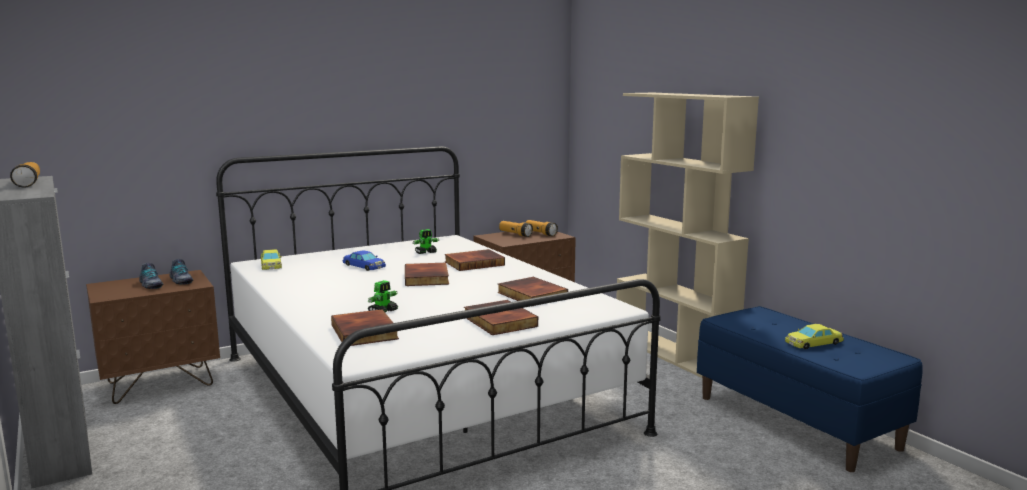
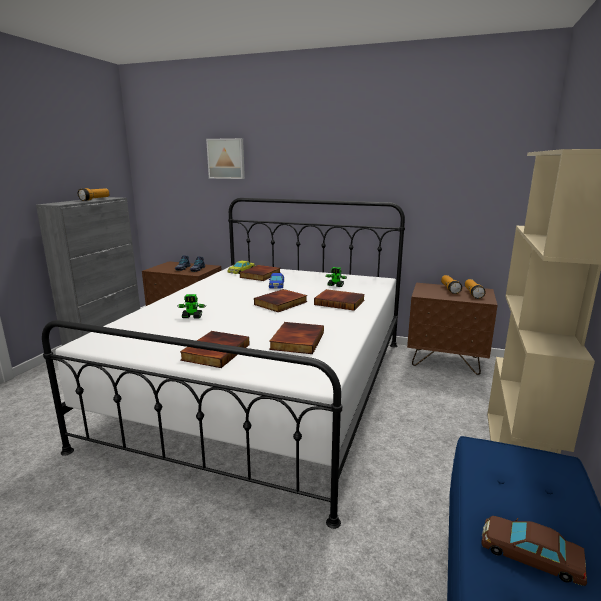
camera: 50 degrees right, 5 degrees up
(204, 100) = (226, 158): none -> picture
(366, 332) = (145, 326): book -> book (261, 275)
(813, 343) = (530, 553): yellow toy car -> brown toy car

